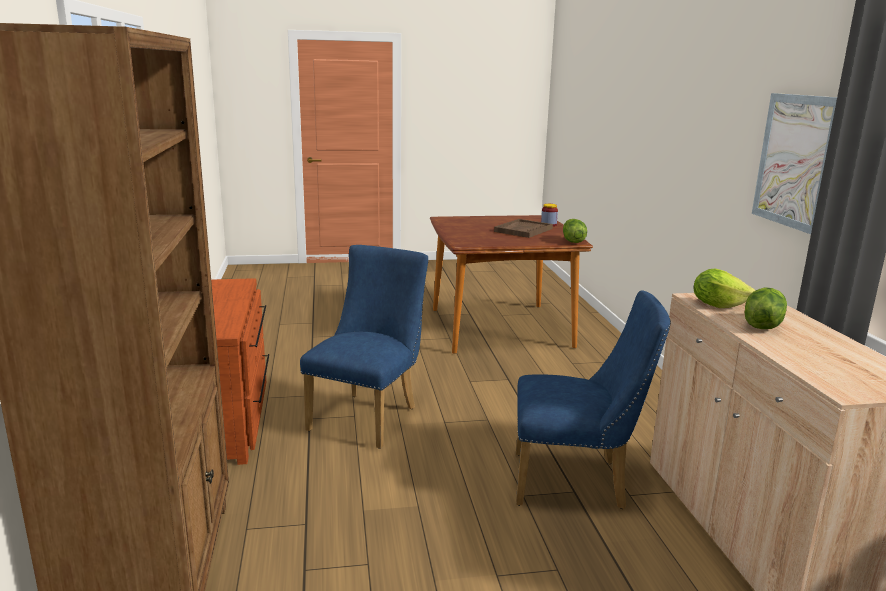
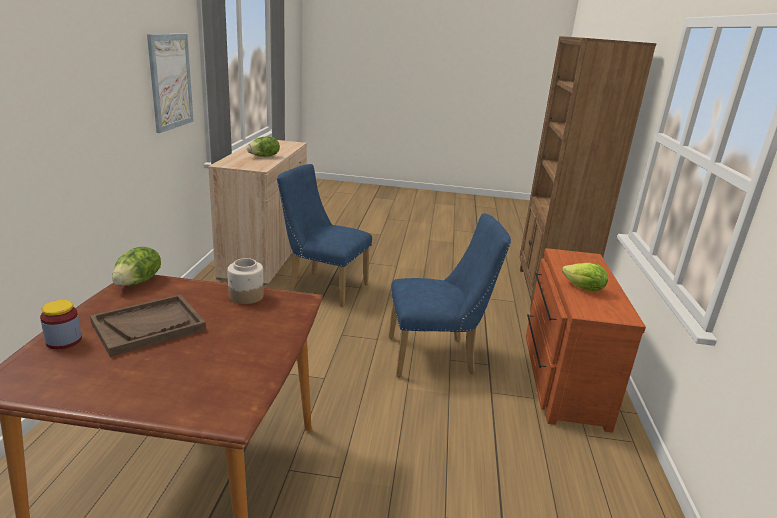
camera: 165 degrees left, 5 degrees up
(369, 416) = (437, 357): blue chair -> blue chair turned 135 degrees counterclockwise
(497, 242) = (246, 296): none -> jar
(717, 305) = (259, 164): lettuce -> lettuce (583, 288)

